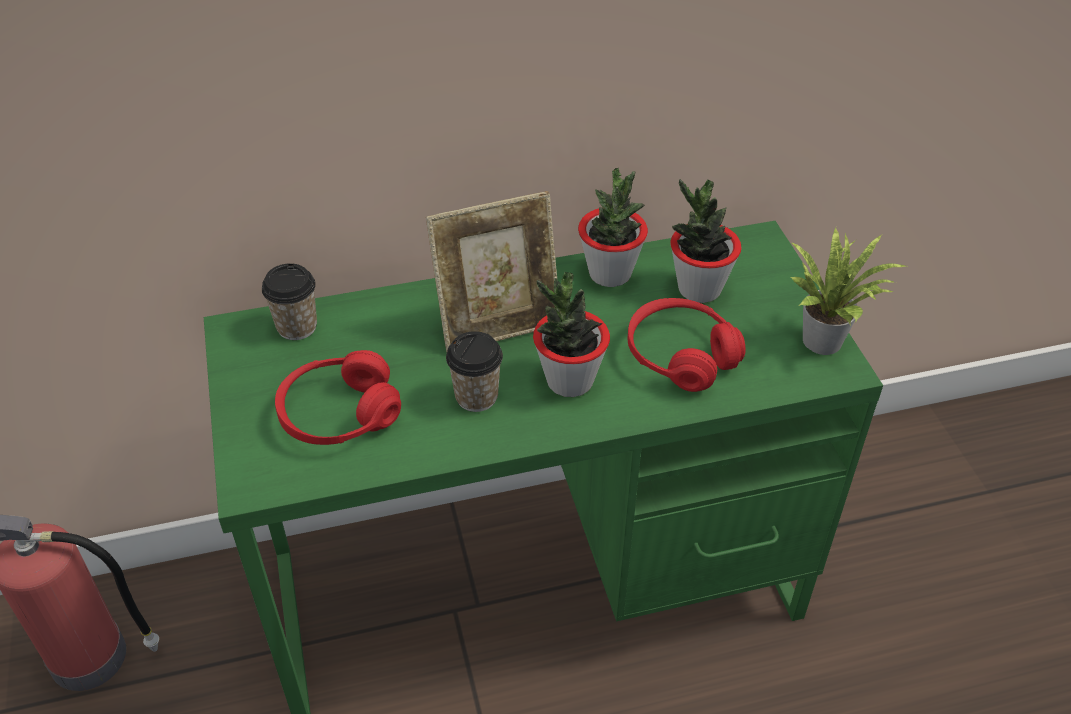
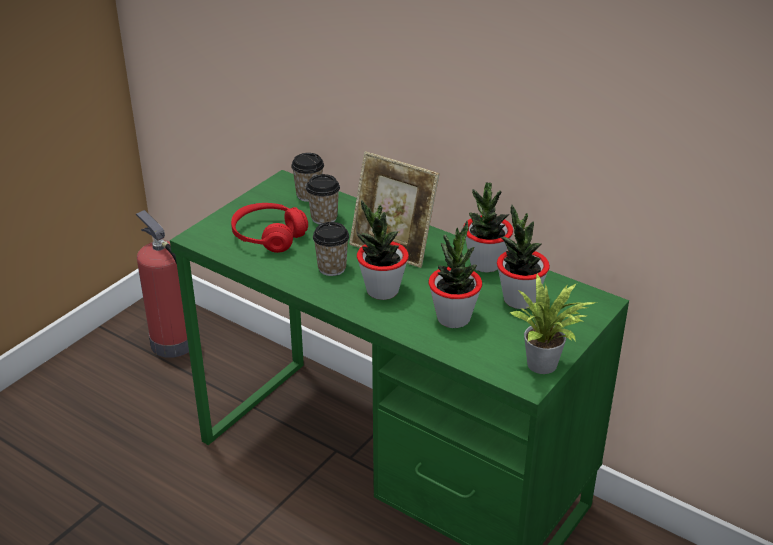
camera: 50 degrees right, 10 degrees down
(363, 342) = (324, 218): none -> cup
(681, 356) = (453, 318): red headphones -> potted plant

